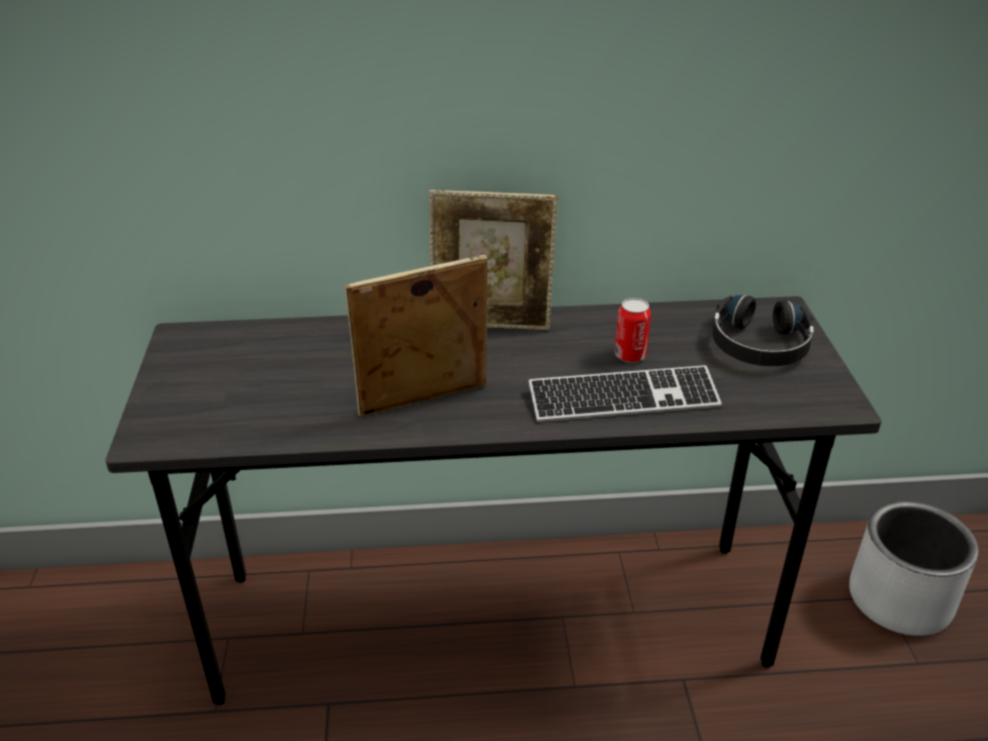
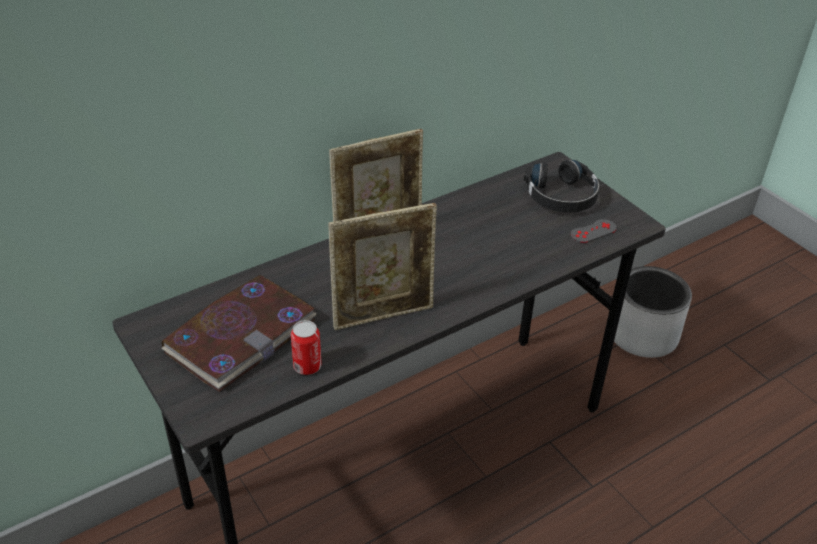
camera: 30 degrees left, 5 degrees up
(258, 375) = (241, 335): none -> book
(423, 404) = (383, 314): picture frame -> picture frame turned 150 degrees counterclockwise
(623, 398) = (509, 263): keyboard -> none
(630, 355) = (489, 230): can -> can (307, 366)
(769, 395) = (593, 231): none -> grey game controller

